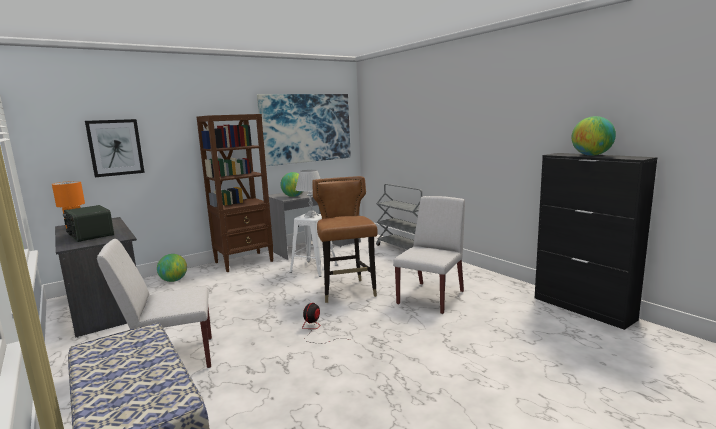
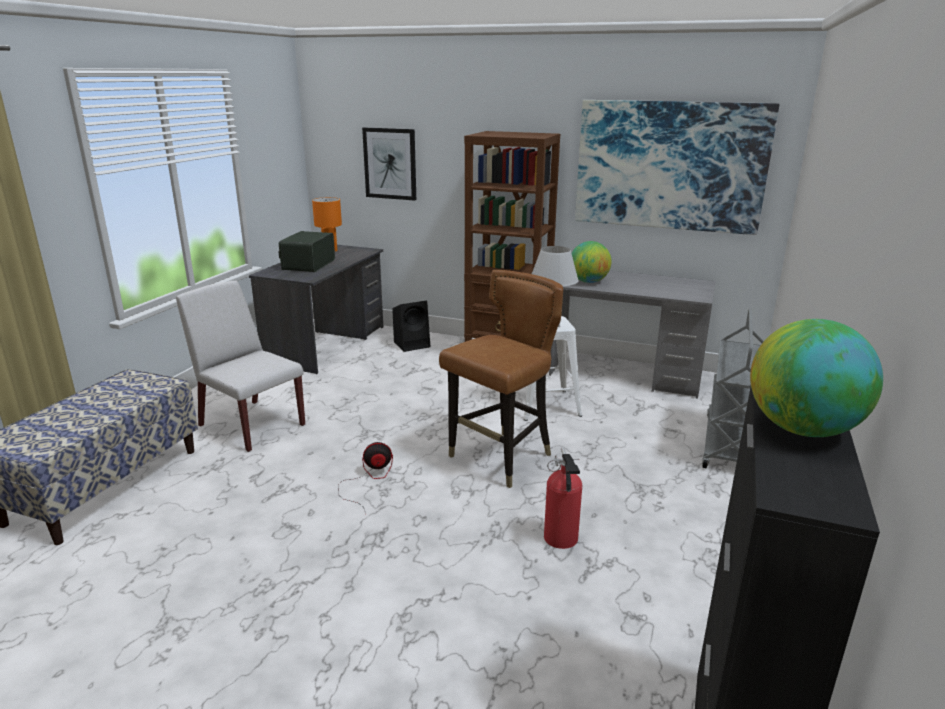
camera: 55 degrees right, 10 degrees up
(174, 280) = (412, 344): globe -> black speaker
(431, 297) = (561, 540): white chair -> fire extinguisher

